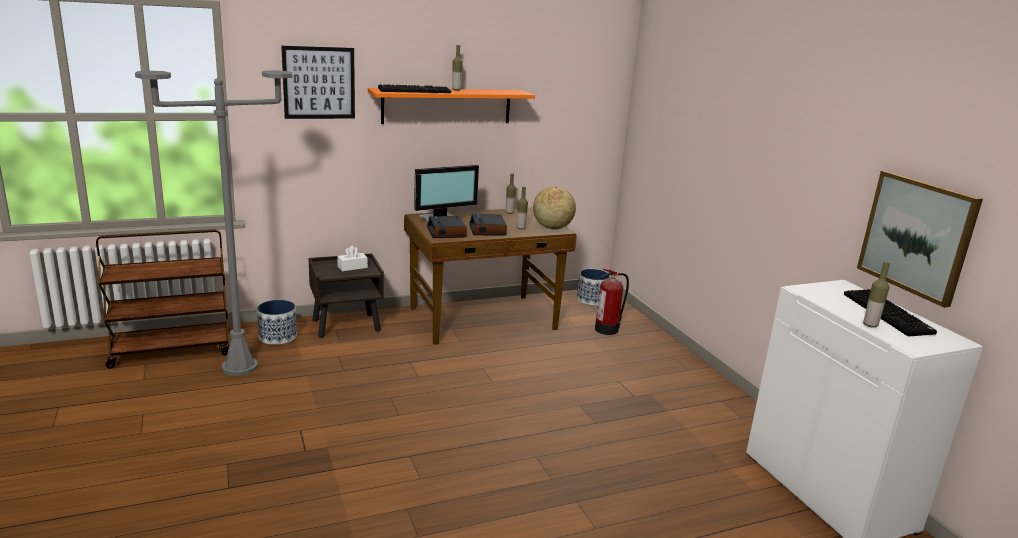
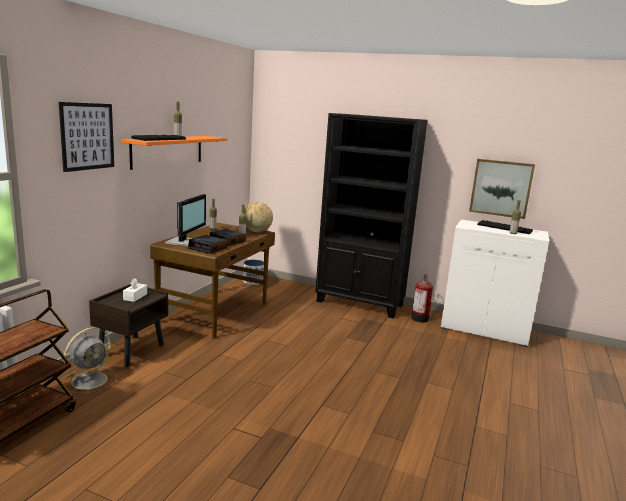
camera: 45 degrees left, 5 degrees down
(239, 367) = (102, 414): grey floor lamp -> none
(278, 337) = (91, 380): planter -> grey fan
(607, 329) = (289, 294): fire extinguisher -> fire extinguisher (419, 318)
(684, 375) = (360, 303): none -> black bookcase

